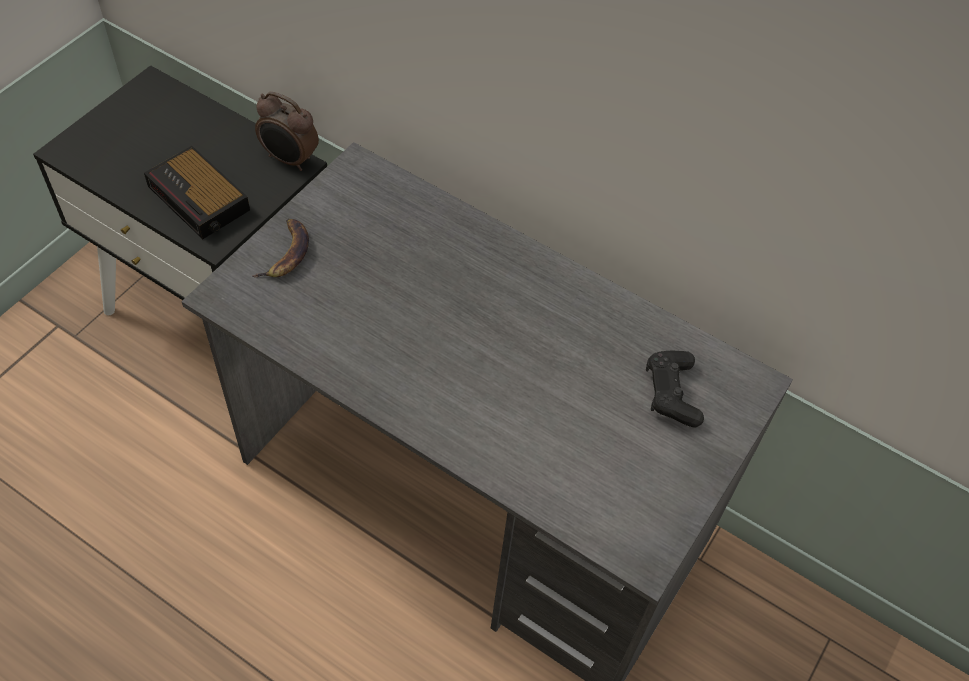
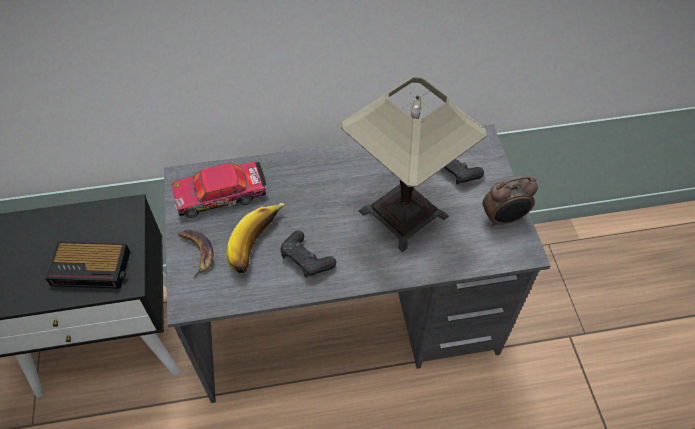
camera: 40 degrees left, 0 degrees up
(289, 160) = (122, 208): alarm clock -> alarm clock (504, 219)
(354, 297) = (260, 245): none -> banana
(375, 214) = (221, 195): none -> toy car
(383, 351) = (306, 259): none -> black game controller
(547, 391) = (403, 214): none -> table lamp

